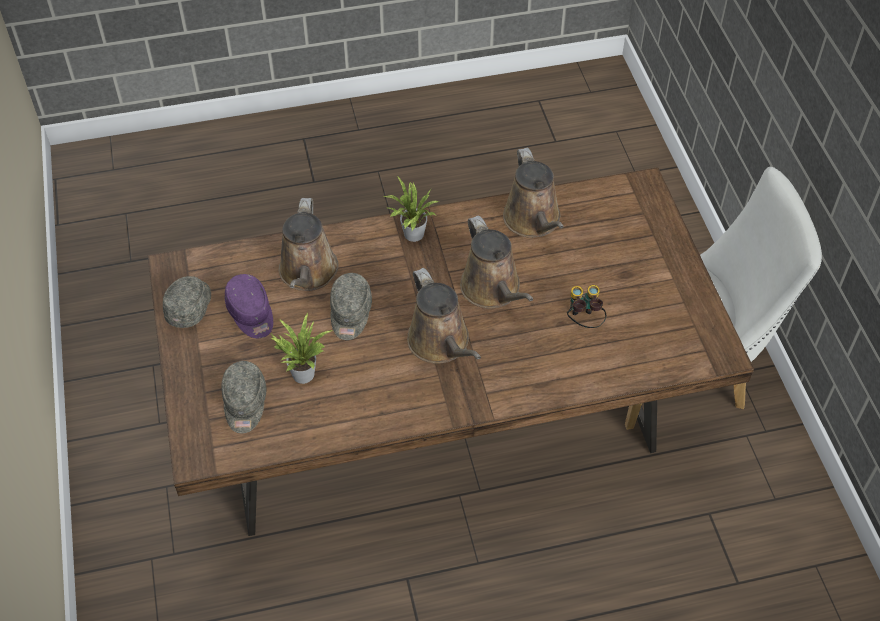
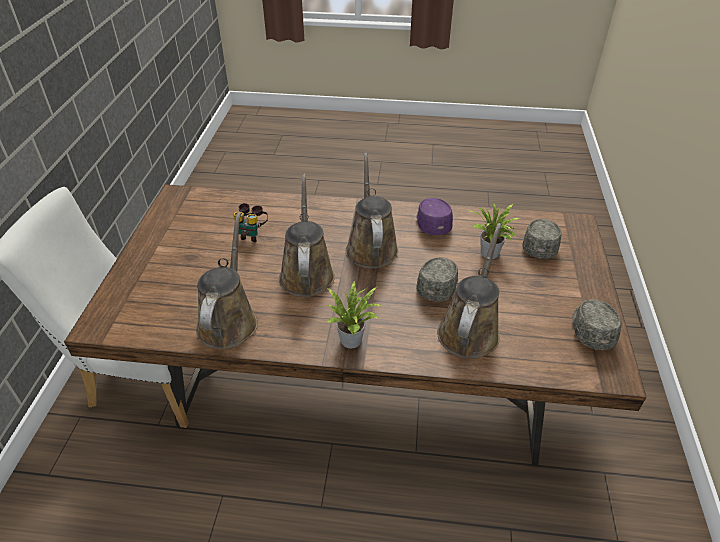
camera: 160 degrees left, 10 degrees down
(190, 306) = (591, 329): grey cap -> grey cap turned 150 degrees clockwise
(251, 314) = (530, 307): purple cap -> purple cap (432, 223)

